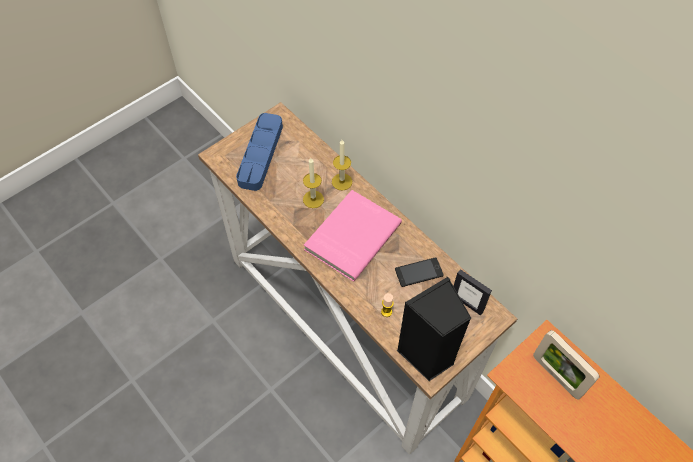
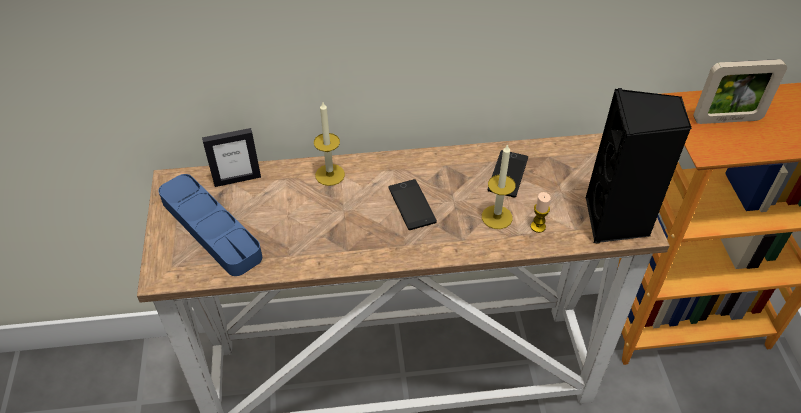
camera: 55 degrees left, 10 degrees down
(313, 199) = (329, 212): candle -> candle (497, 217)
(351, 236) = (412, 205): pink book -> phone
(467, 303) = (574, 157): picture frame -> picture frame (237, 179)

